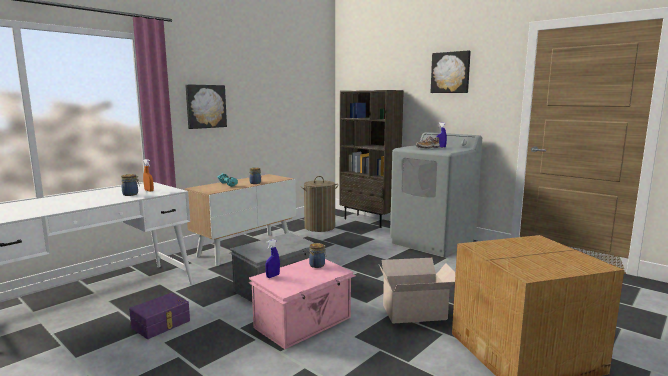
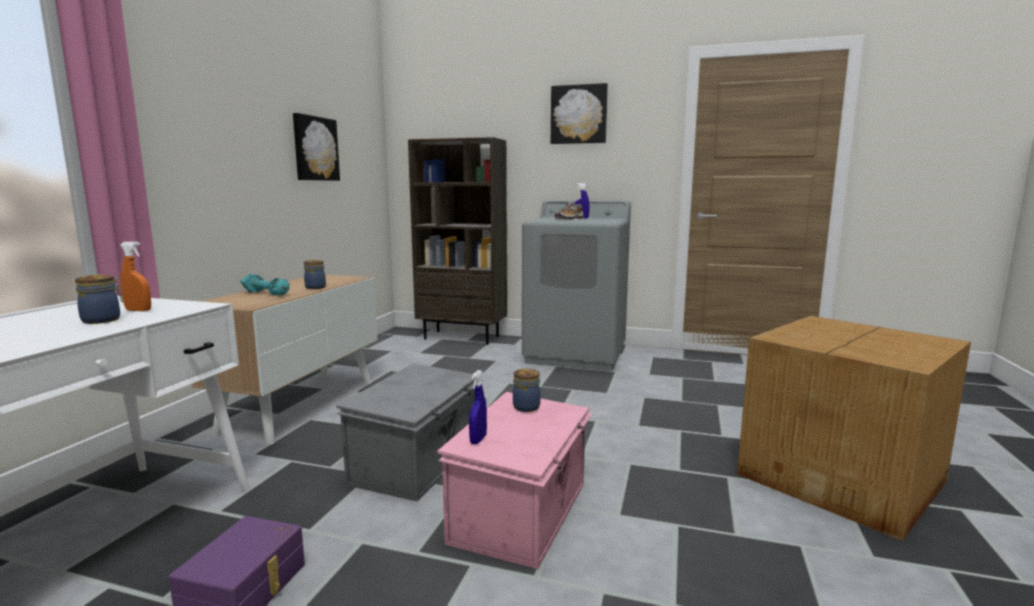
camera: 25 degrees left, 0 degrees up
(205, 106) = (199, 149): picture -> picture (314, 149)
(319, 227) = (397, 355): laundry basket -> none
(416, 312) = (661, 454): cardboard box -> none

